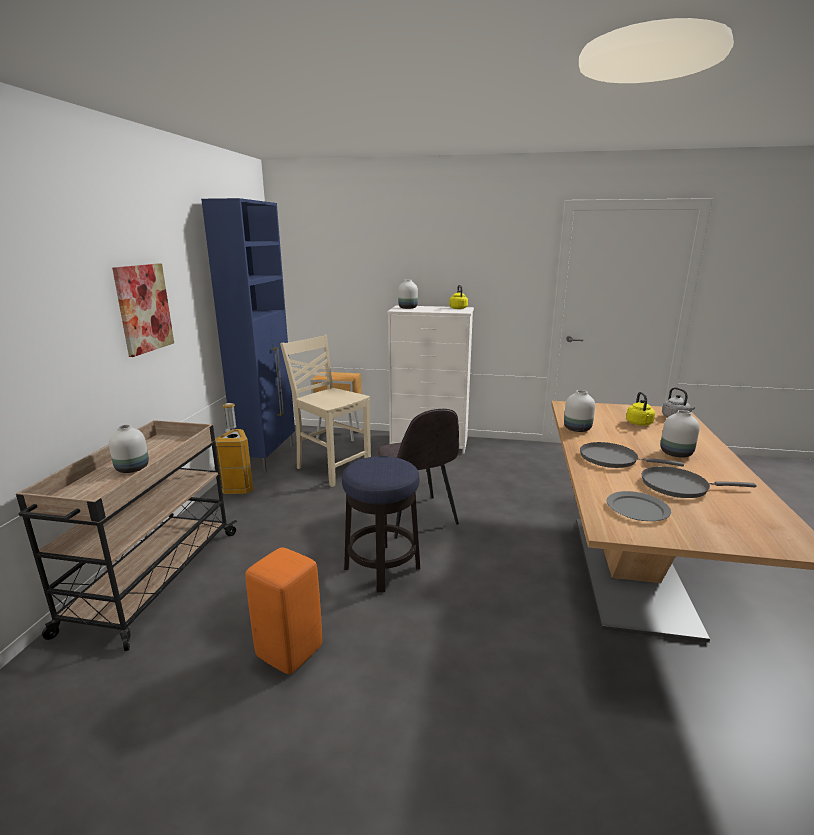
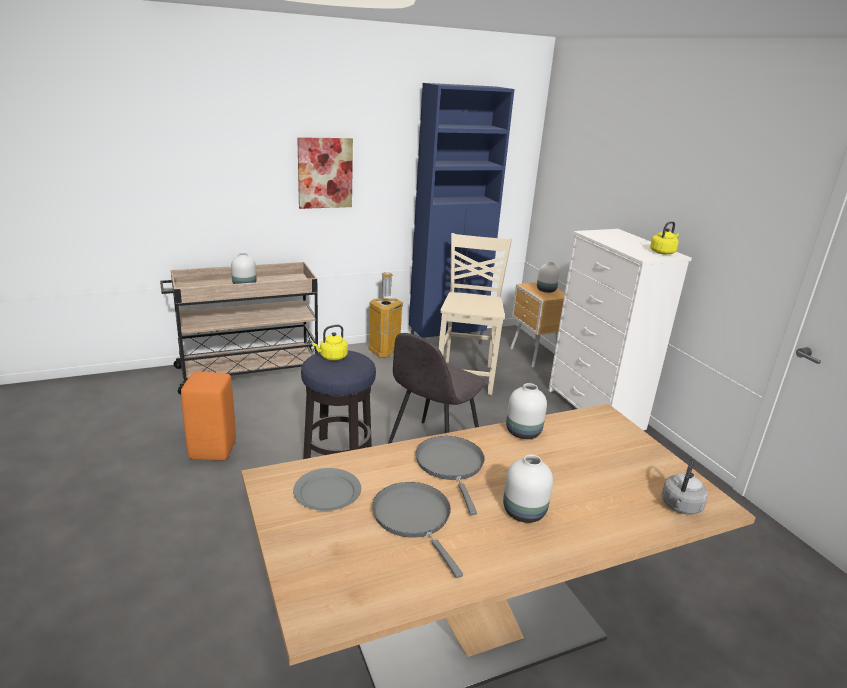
camera: 55 degrees right, 5 degrees up
(408, 308) = (610, 234): white vase -> white vase (545, 290)
(639, 424) = (607, 476): yellow kettle -> yellow kettle (332, 357)

